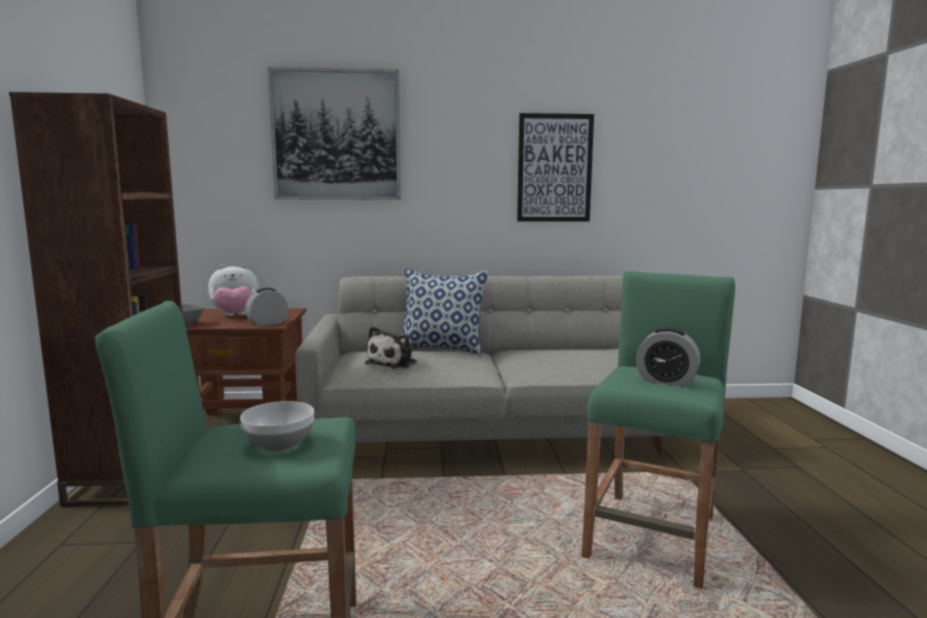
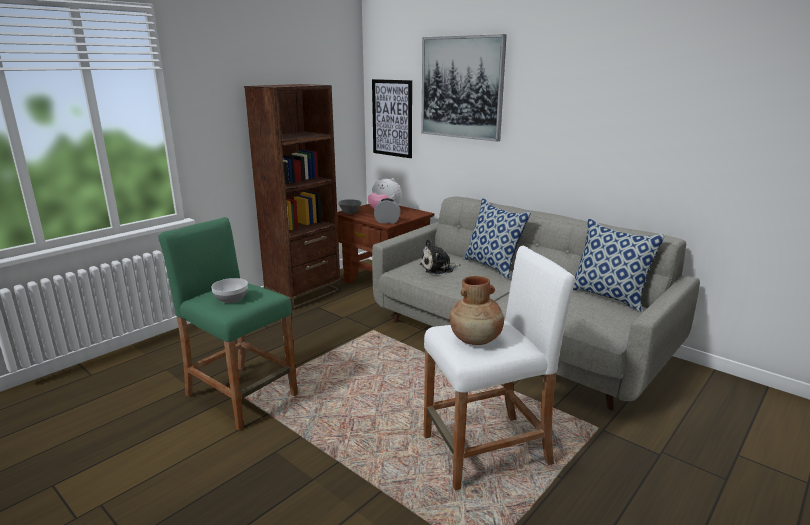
camera: 45 degrees right, 10 degrees up
(554, 168) = (629, 123): picture -> picture (392, 118)
(587, 347) = (608, 297): none -> pillow
(652, 537) = (487, 451): green stool -> white stool
(666, 381) = (476, 339): alarm clock -> brown vase

